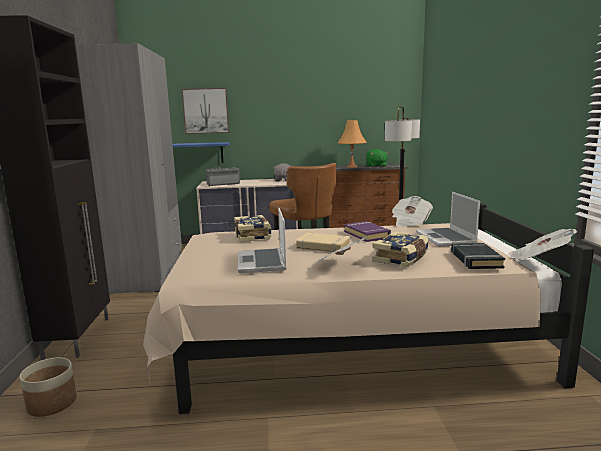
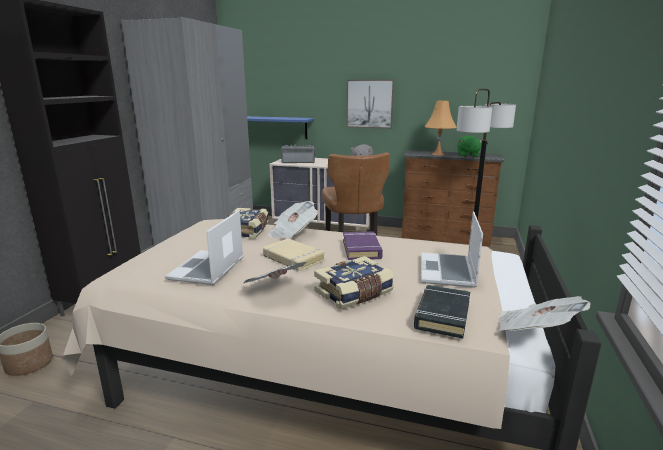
camera: 20 degrees right, 5 degrees up
(206, 111) = (292, 84): picture -> picture (369, 104)
(410, 223) = (435, 239): newspaper -> newspaper (292, 232)

